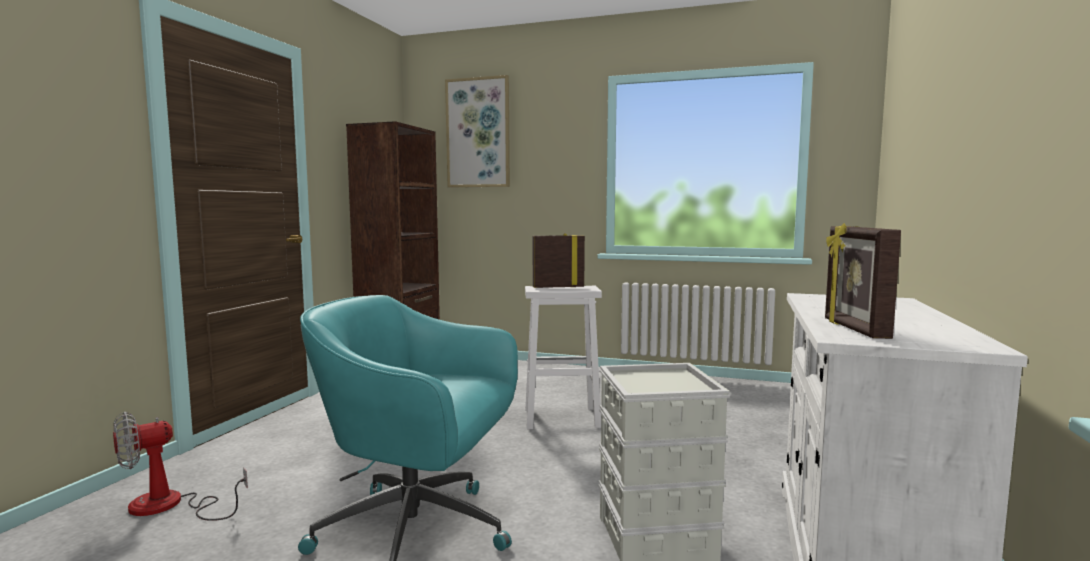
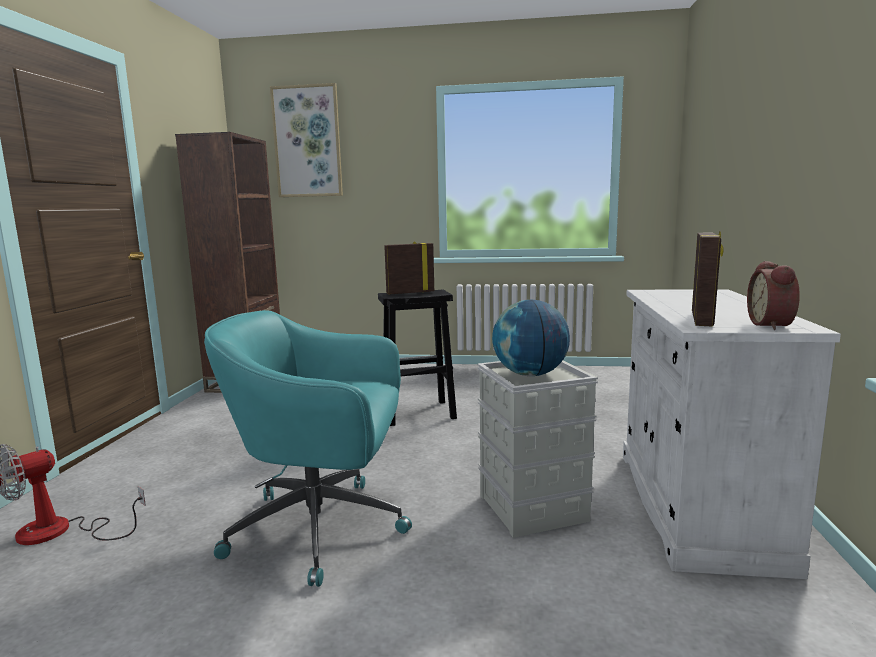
camera: 10 degrees left, 5 degrees up
(560, 418) = (417, 413): white stool -> black stool
(655, 382) = (530, 374): none -> globe
(854, 329) = (703, 319): picture frame -> picture frame turned 150 degrees counterclockwise
(940, 341) = (773, 325): none -> alarm clock

